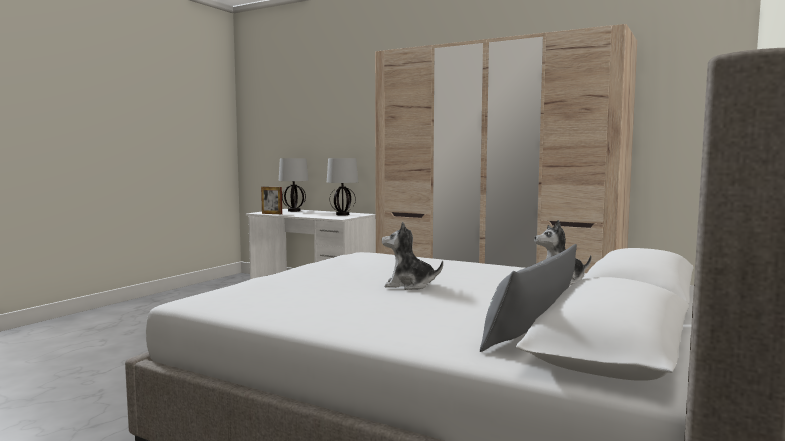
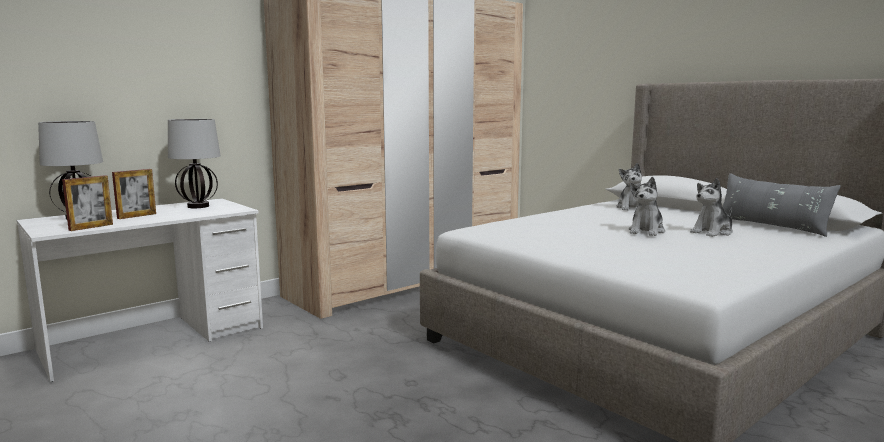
camera: 70 degrees left, 5 degrees up
(305, 213) = (137, 216): none -> picture frame
(440, 306) = (712, 232): none -> plush toy

